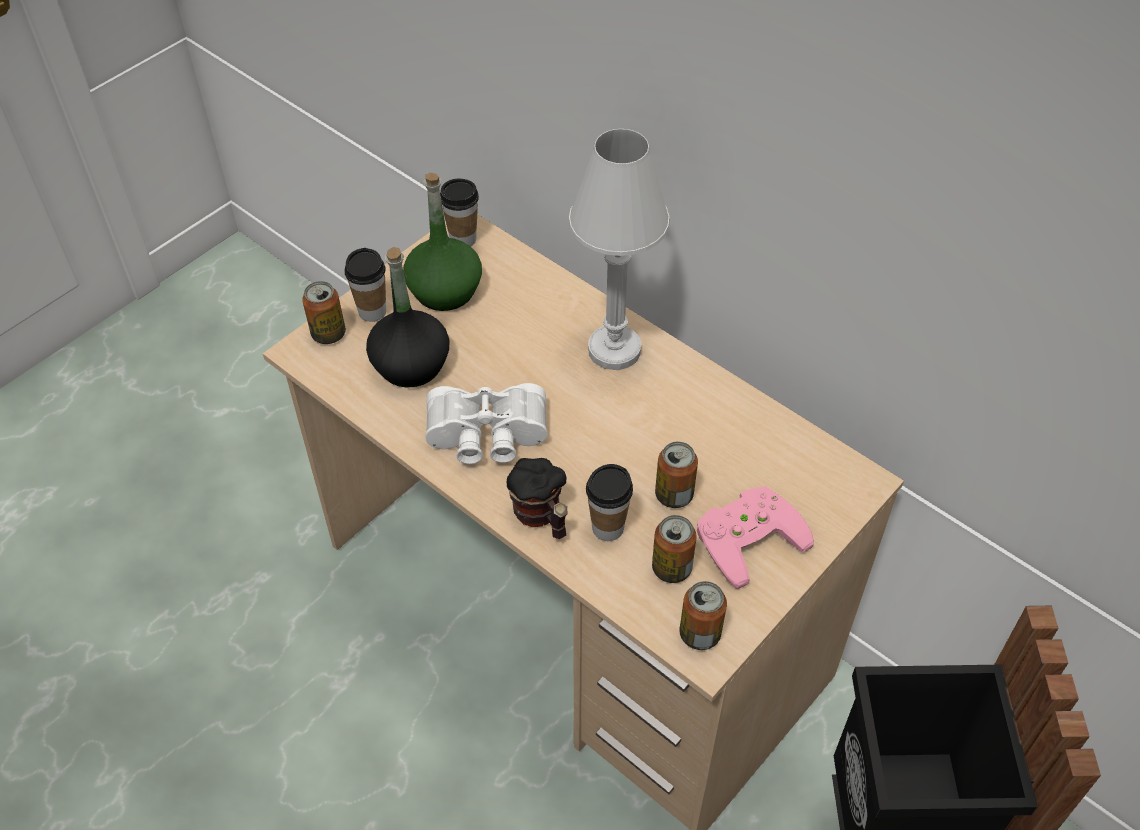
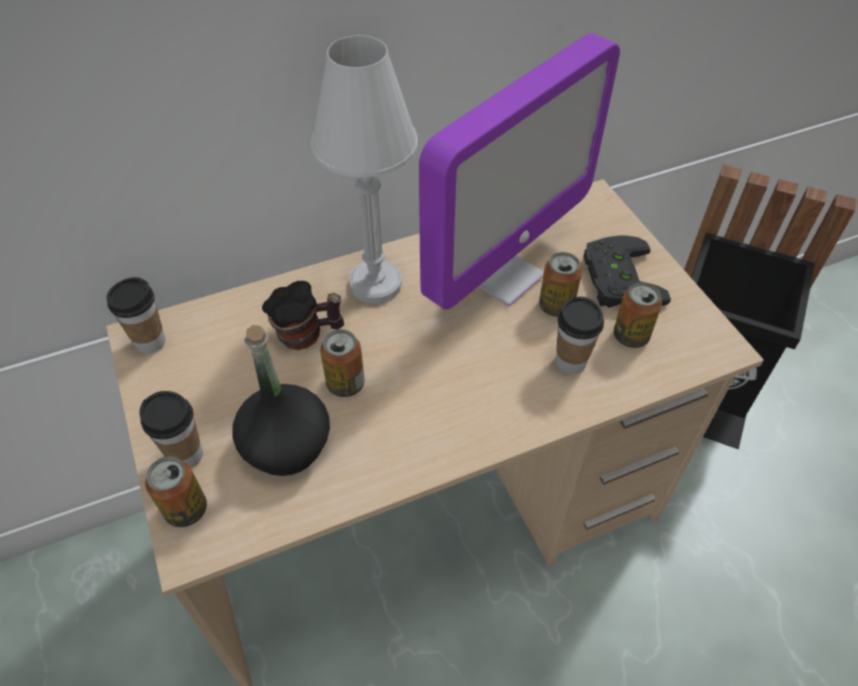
camera: 65 degrees left, 0 degrees up
(445, 290) = (207, 381): green bottle -> none
(487, 437) = (421, 413): white binoculars -> none
(541, 517) = (536, 406): mug -> mug (307, 335)
(688, 438) = (501, 275): none -> monitor
(700, 634) = (702, 343): can -> can (345, 384)
(746, 534) = (616, 278): pink game controller -> black game controller

